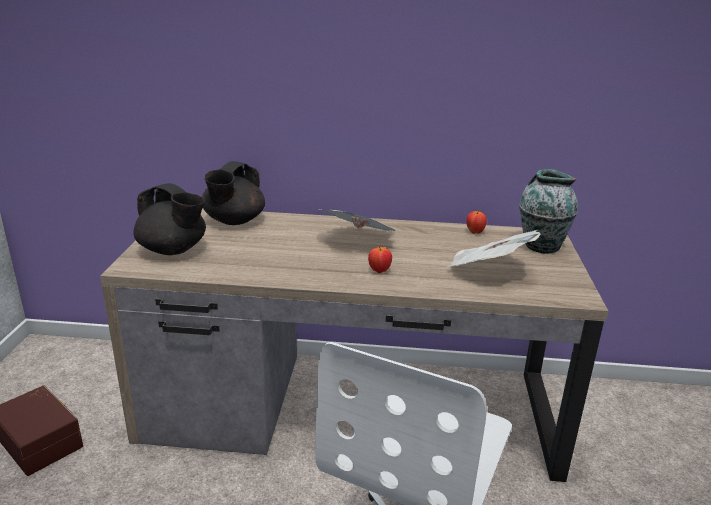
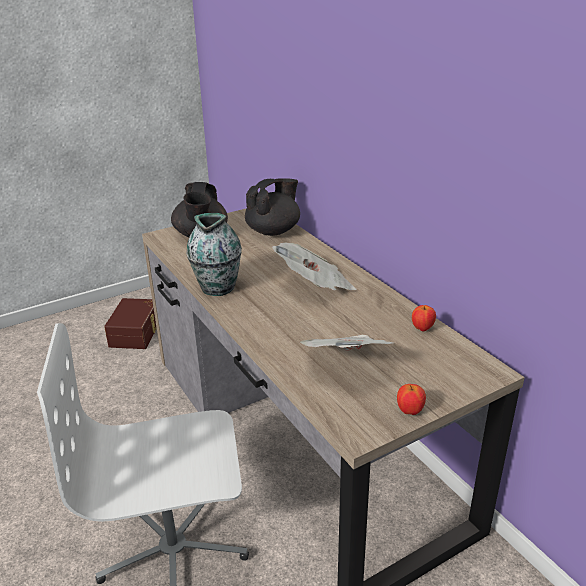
camera: 55 degrees right, 5 degrees up
(233, 221) = (274, 231): black teapot -> black teapot turned 150 degrees clockwise
(379, 271) = (272, 314): apple -> apple (410, 411)
(541, 246) = (450, 374): vase -> vase (218, 287)

